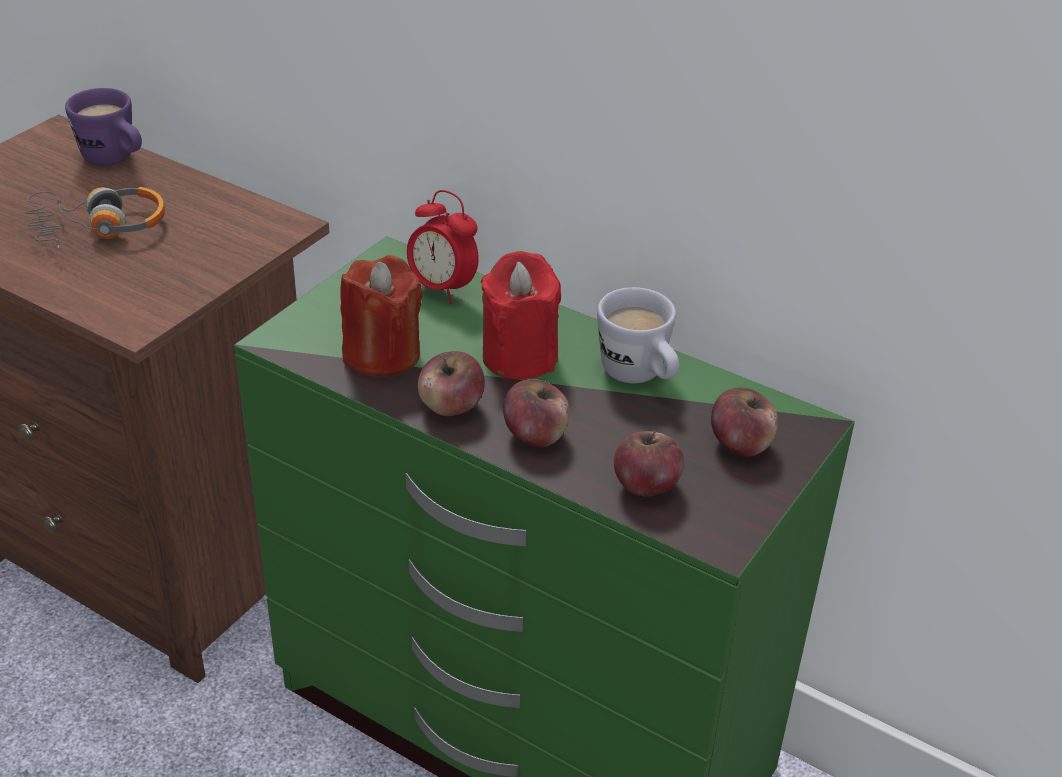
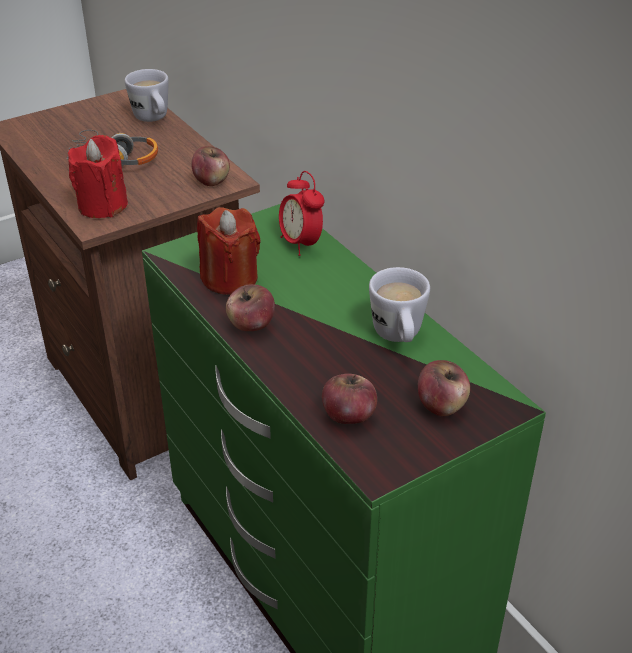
camera: 25 degrees right, 0 degrees up
(115, 160) = (153, 119): purple mug -> white mug
(519, 357) = (322, 302): red candle -> red candle (103, 205)
(535, 435) = (295, 359): apple -> apple (211, 181)

